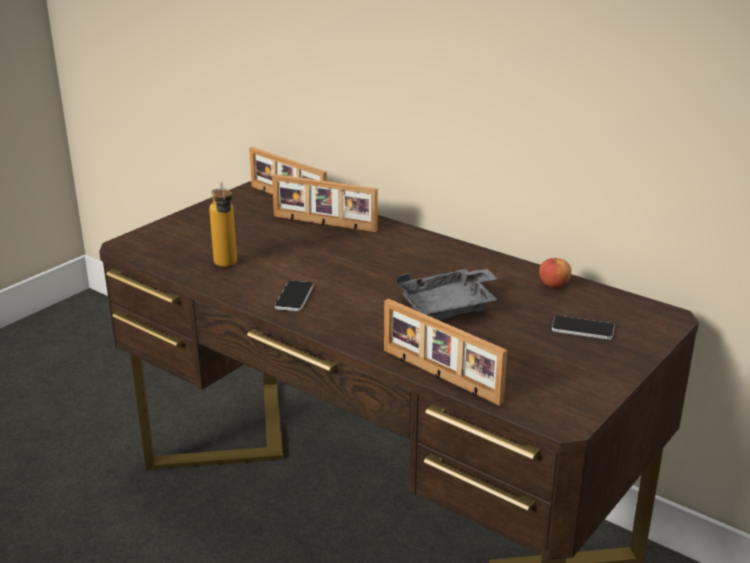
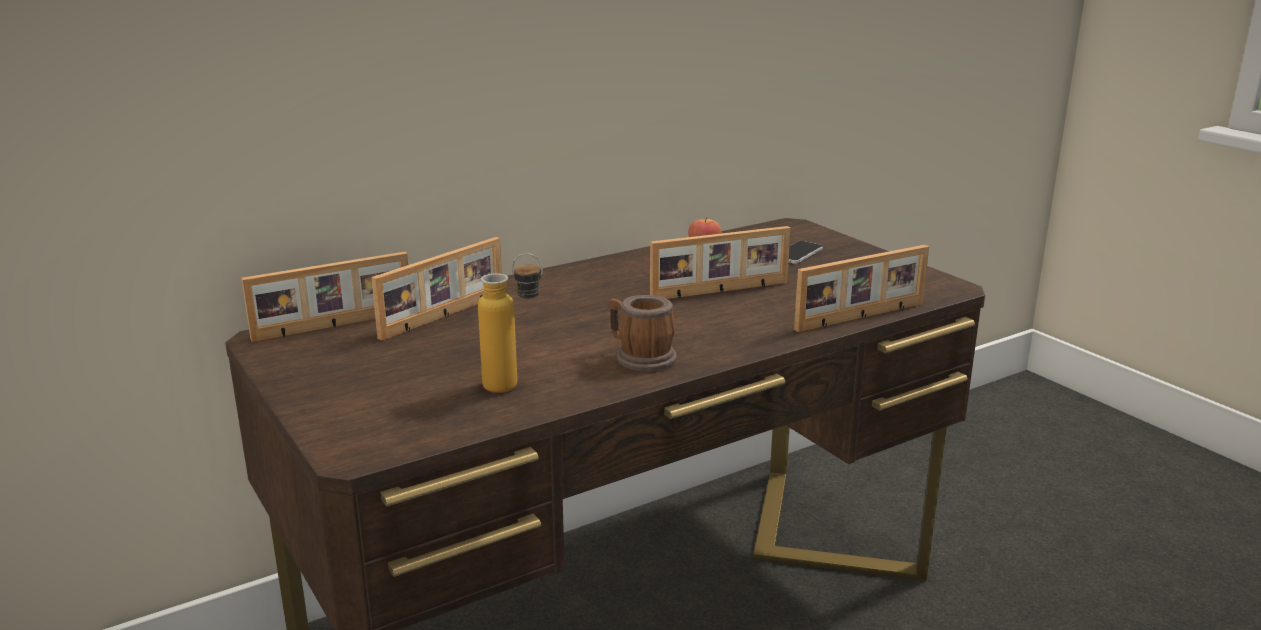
camera: 70 degrees left, 5 degrees down
(294, 297) = (640, 357): phone -> mug
(449, 307) = (720, 291): grey tray -> picture frame

